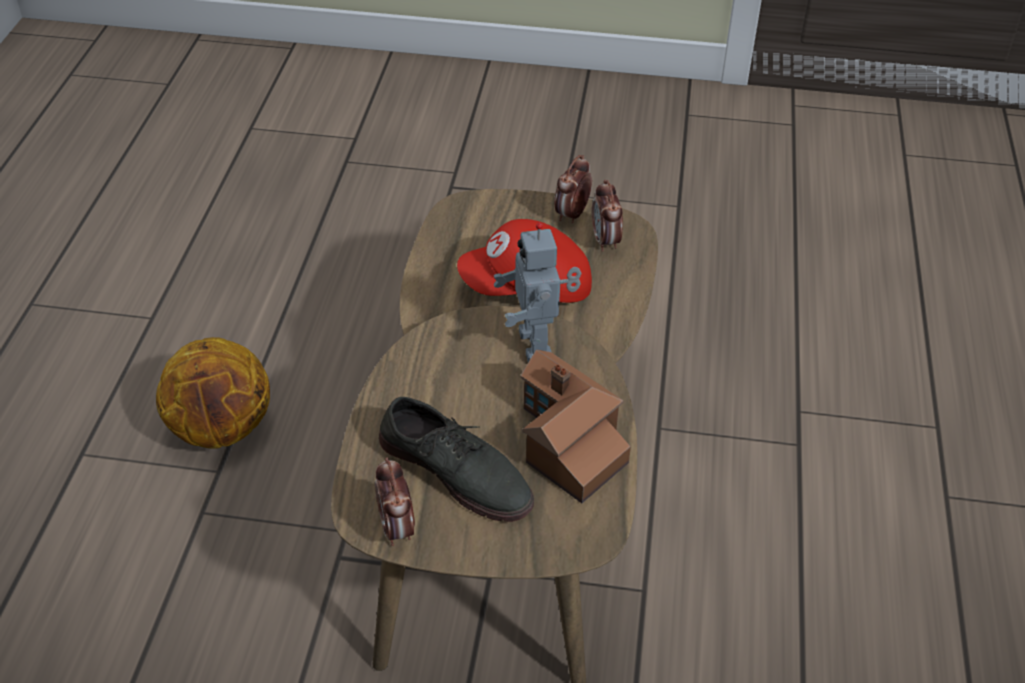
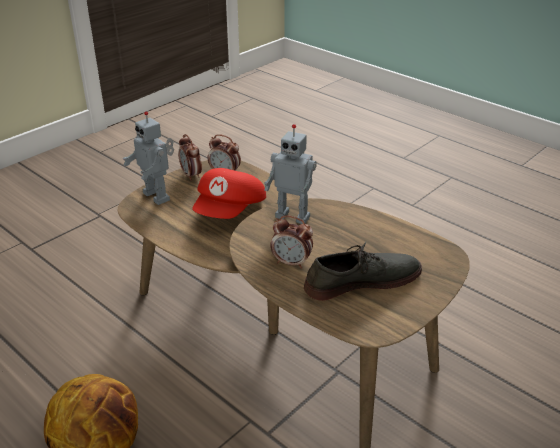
camera: 55 degrees left, 10 degrees down
(397, 528) = (389, 320): alarm clock -> alarm clock (291, 263)
(499, 213) = (158, 196): none -> toy robot
(566, 442) = (375, 236): toy house -> none

